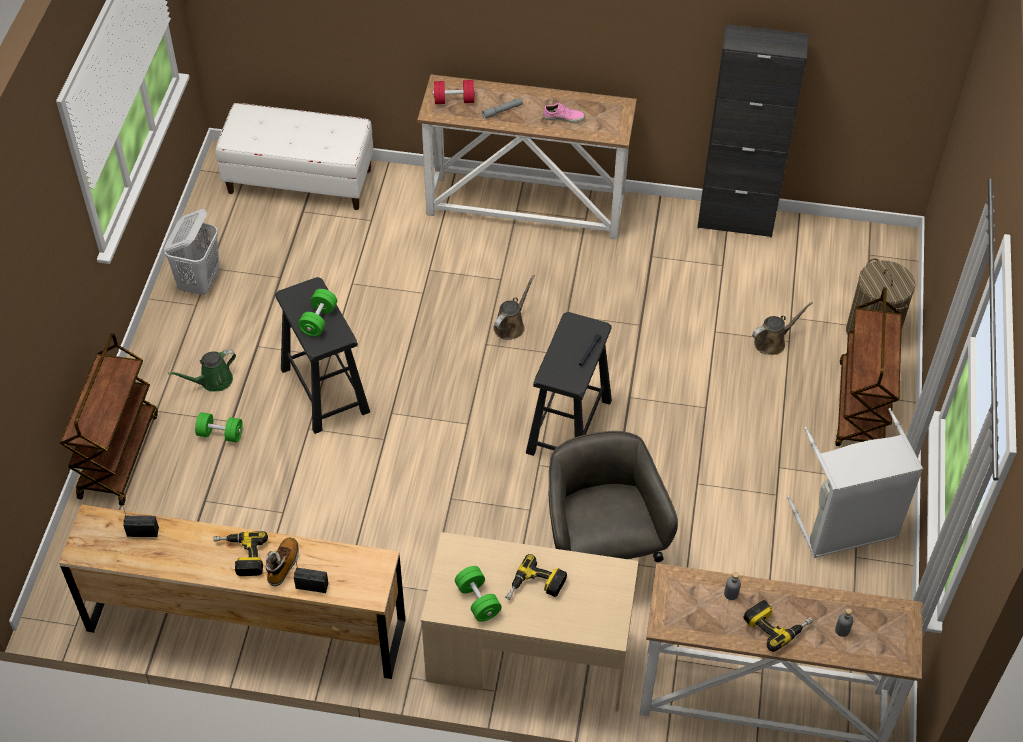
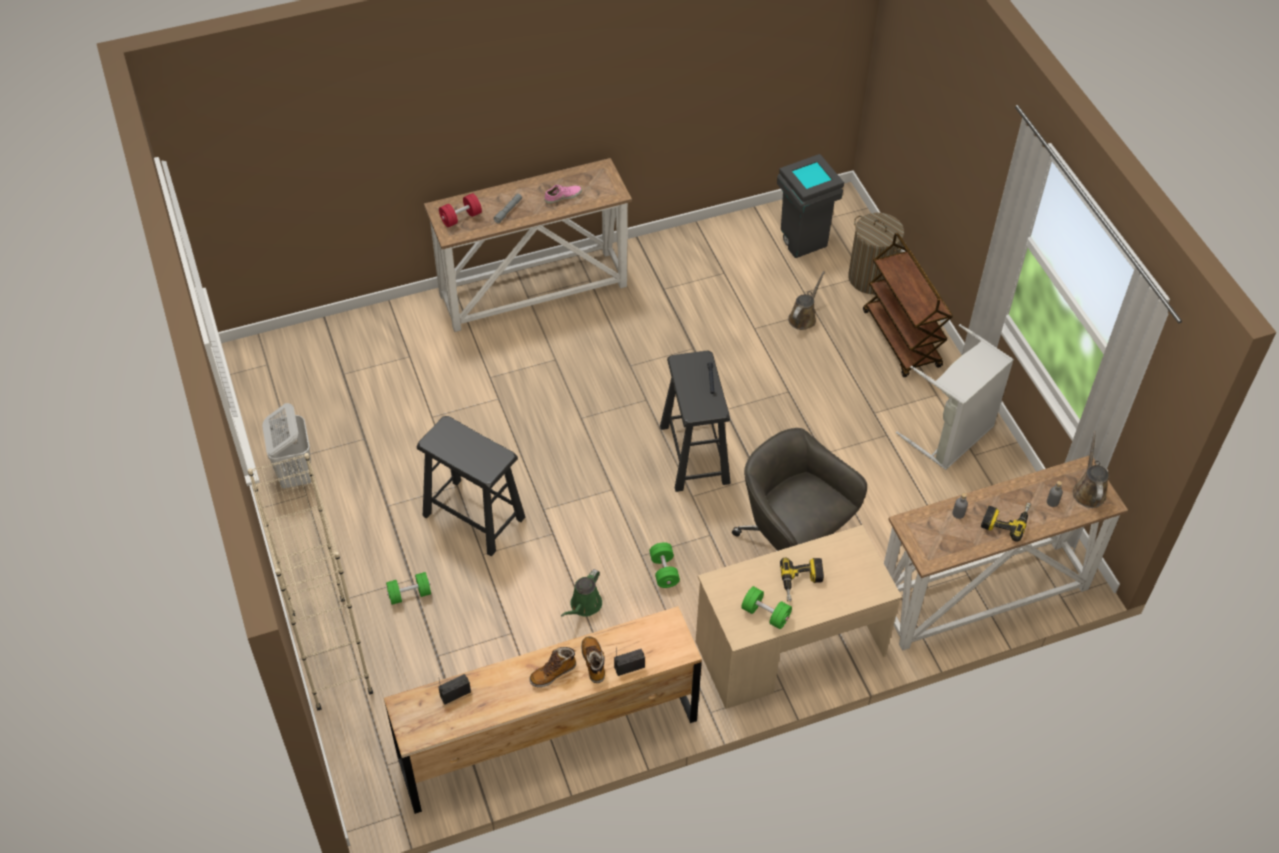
camera: 30 degrees left, 0 degrees up
(118, 454) = (331, 654): brown cart -> beige bookcase
(213, 381) = (370, 553): green watering can -> green watering can (584, 606)
(240, 556) = (553, 673): power drill -> boot
(300, 180) = (321, 348): white bench -> none
(318, 320) = (472, 451): green dumbbell -> green dumbbell (664, 571)
(511, 325) = (591, 394): brown watering can -> brown watering can (1088, 491)
(735, 220) = (709, 232): black cabinet -> none
(824, 265) = (801, 240): none -> grey trash can

